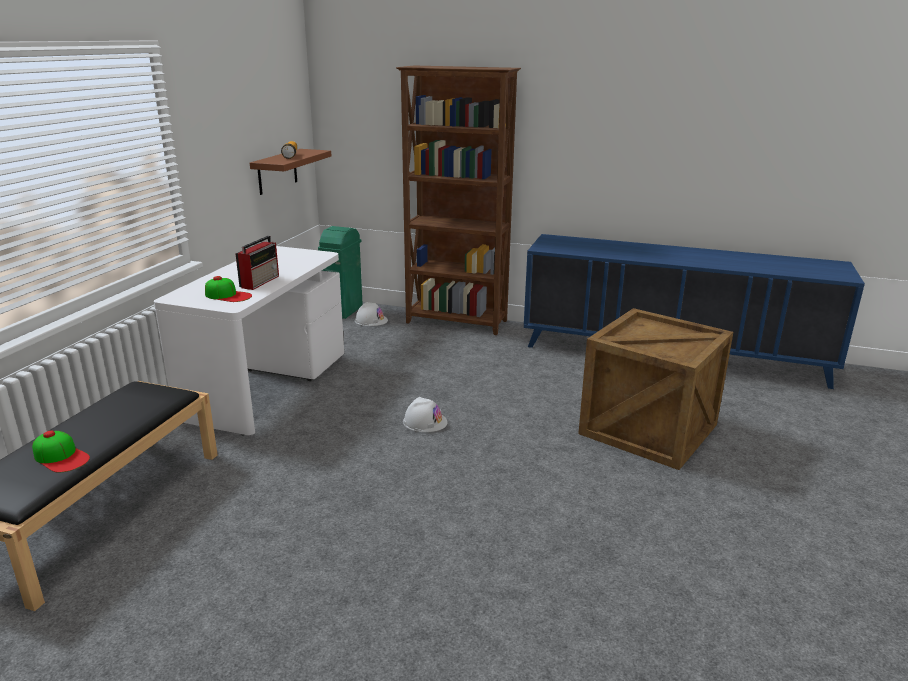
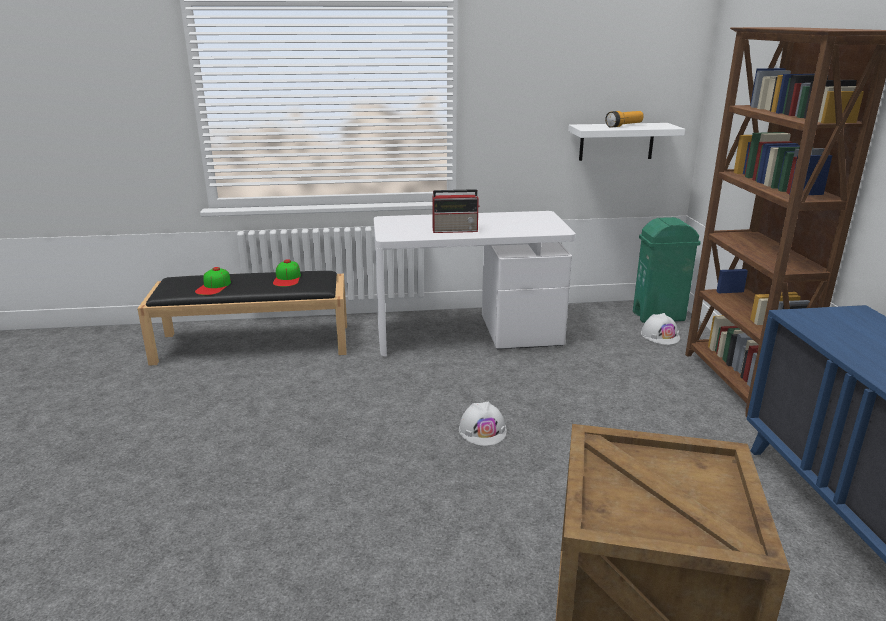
camera: 65 degrees right, 0 degrees up
(228, 295) = (411, 230): cap -> cap (287, 278)
(277, 171) = (616, 141): brown shelf -> white shelf

